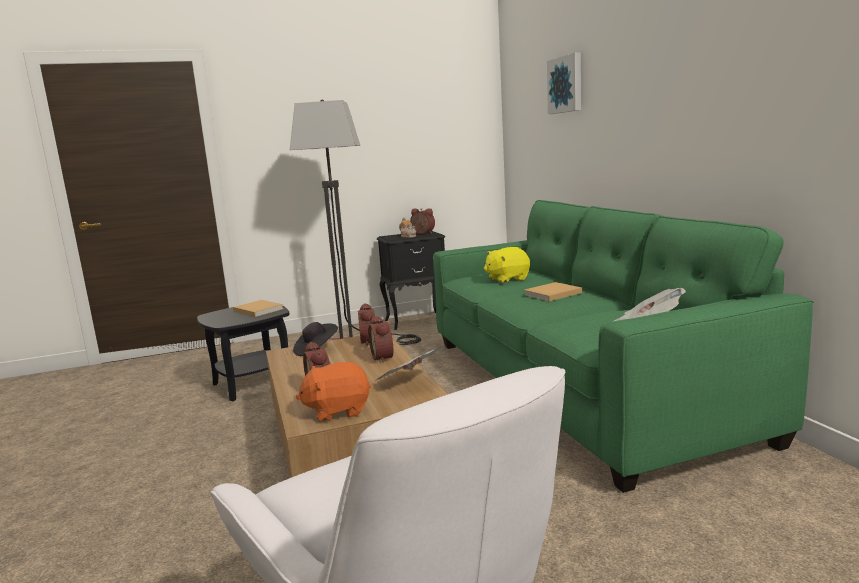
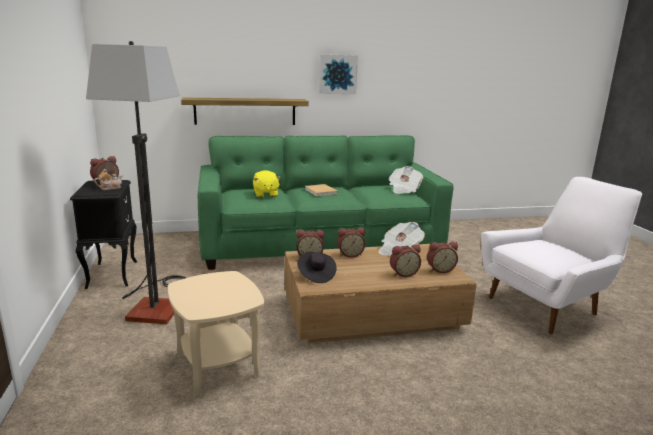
camera: 85 degrees left, 5 degrees up
(253, 384) = (218, 366): black side table -> beige side table
(257, 310) = (208, 285): beige book -> none
(337, 411) = (440, 269): orange plush toy -> alarm clock
(566, 84) = (212, 47): picture -> picture (337, 74)
(590, 169) = (245, 111): none -> shelf

